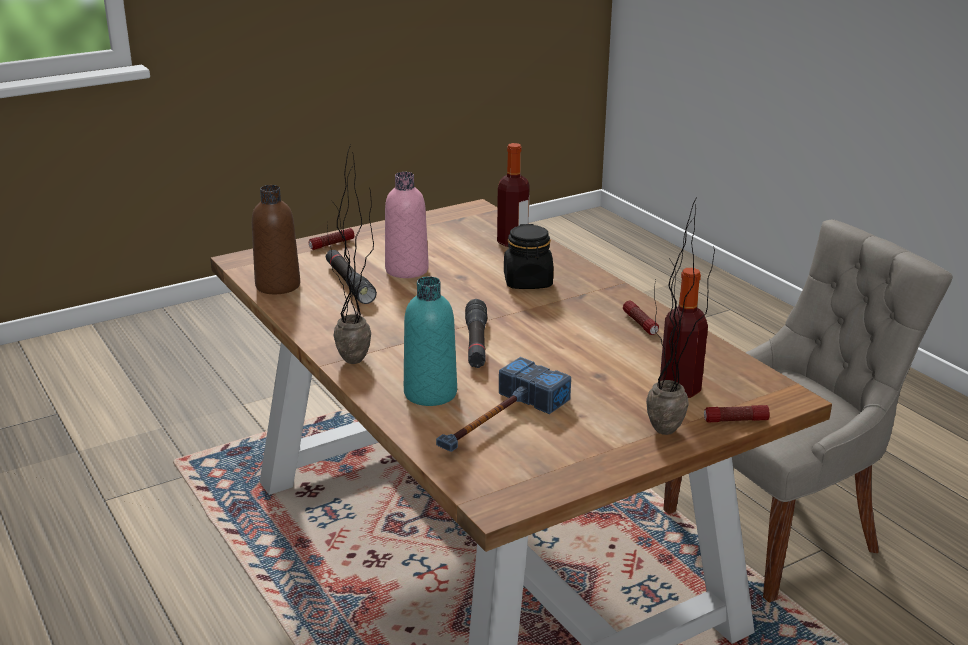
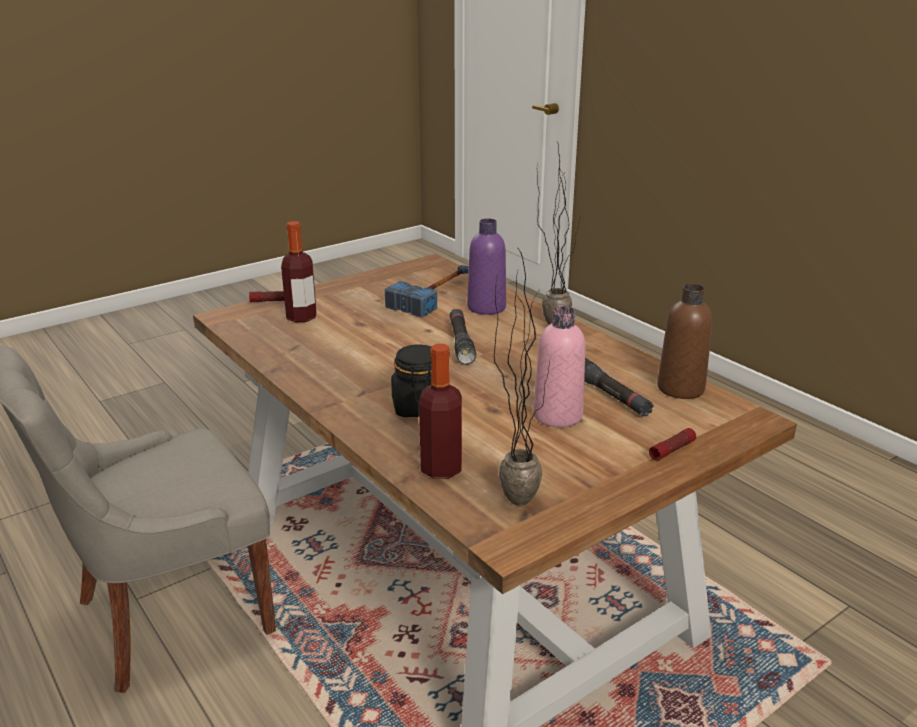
camera: 175 degrees right, 0 degrees up
(430, 393) = (486, 307): turquoise bottle -> purple bottle
(640, 324) = (311, 366): flashlight -> none
(667, 437) = (324, 291): potted plant -> potted plant (516, 492)

